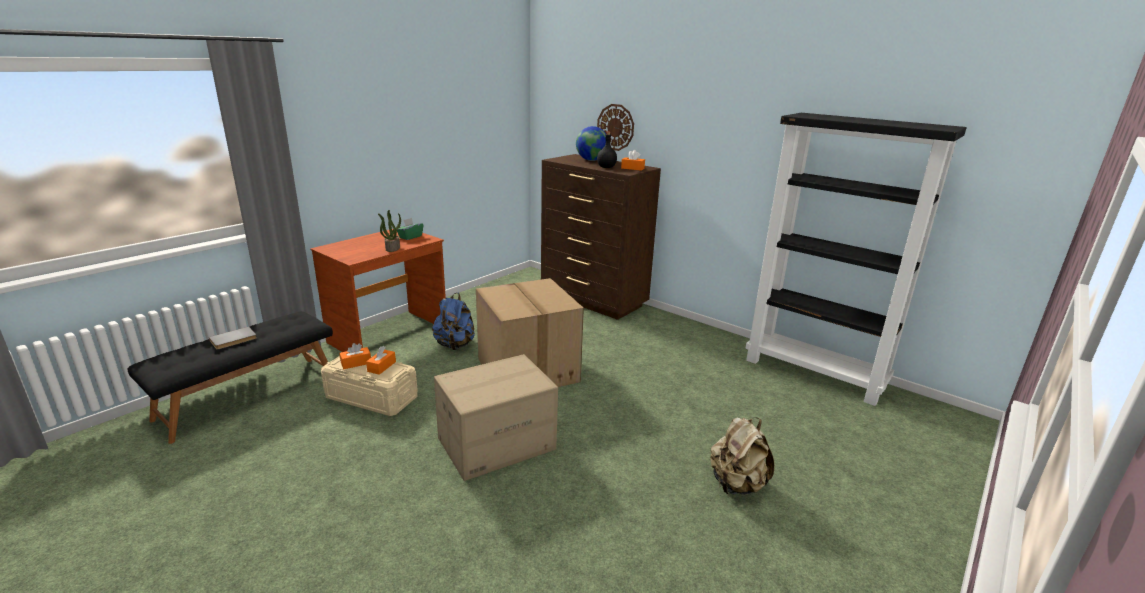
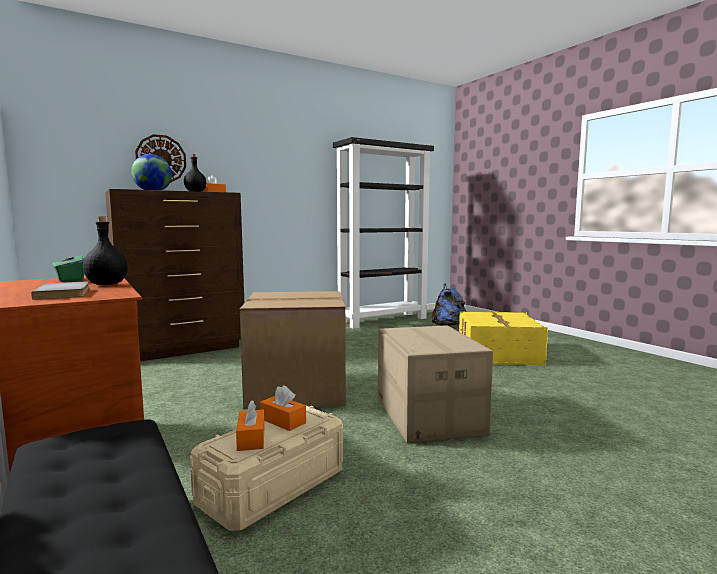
camera: 70 degrees left, 15 degrees down
(234, 340) = (93, 511): grey book -> grey book (66, 293)
(392, 248) = (106, 284): potted plant -> black bottle
(455, 345) = (186, 419): blue backpack -> blue backpack (448, 326)
(736, 484) = (498, 354): beige backpack -> yellow storage box

